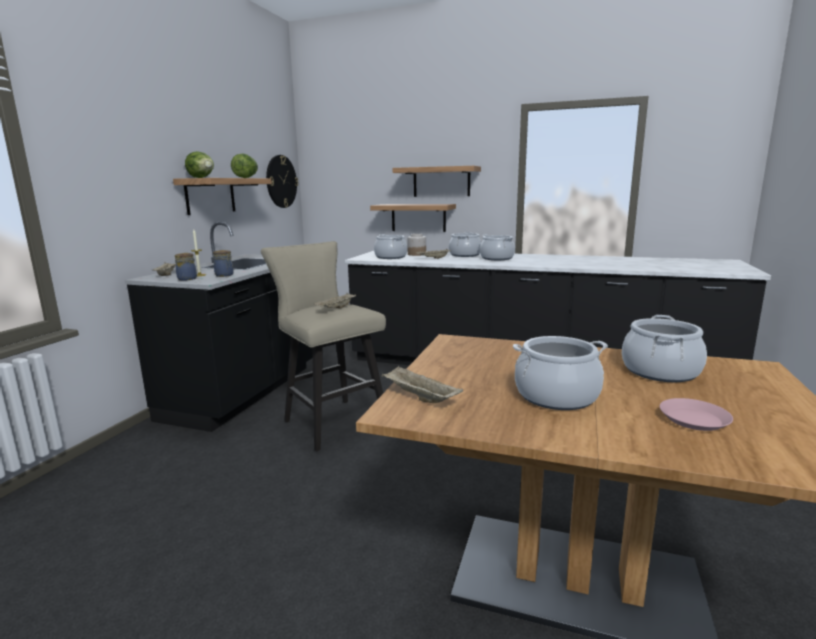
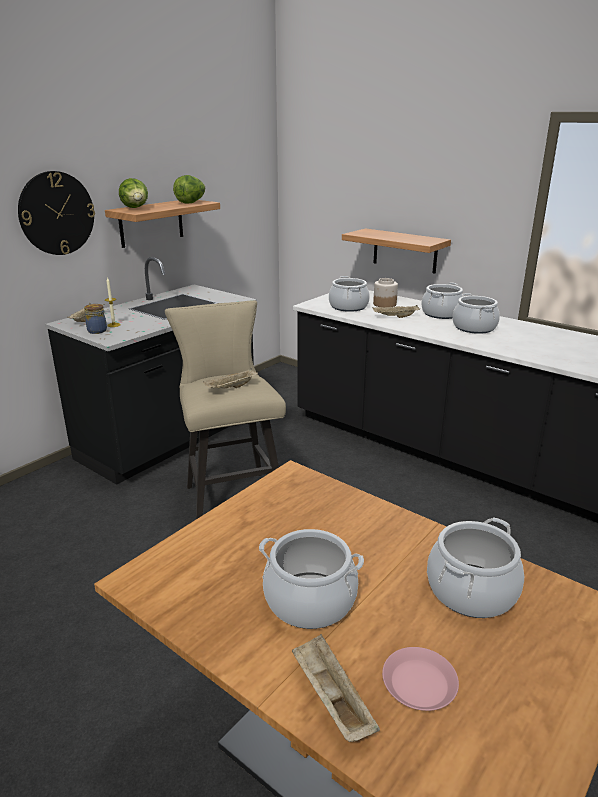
camera: 20 degrees right, 10 degrees up
(225, 275) = (136, 329): jar -> none
(281, 181) = (249, 193): wall clock -> wall clock (56, 213)
(419, 397) = (177, 563): beige tray -> beige tray (330, 699)
(441, 182) = (436, 209): shelf -> none

